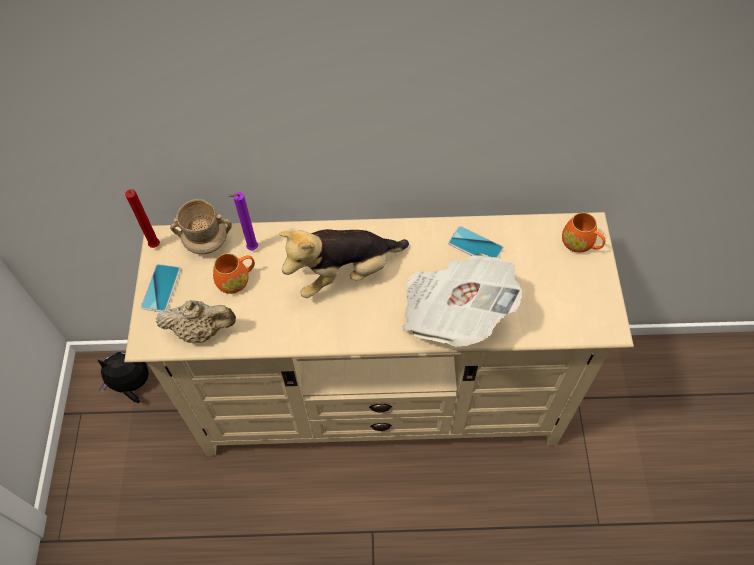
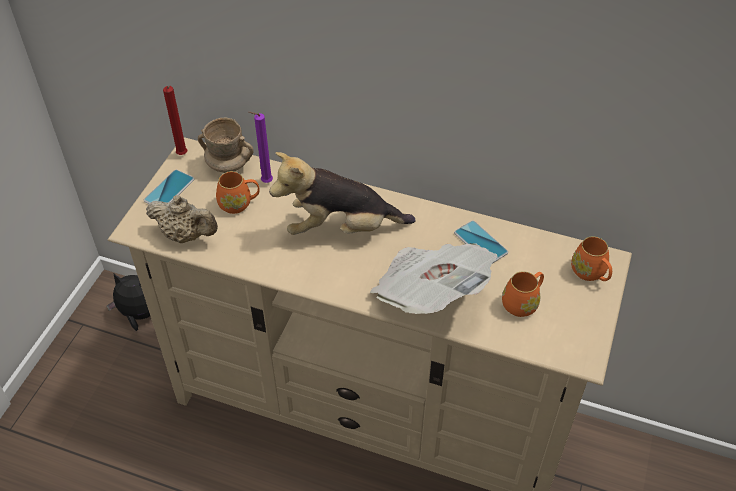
camera: 20 degrees right, 10 degrees down
(537, 292) = (523, 302): none -> orange mug

